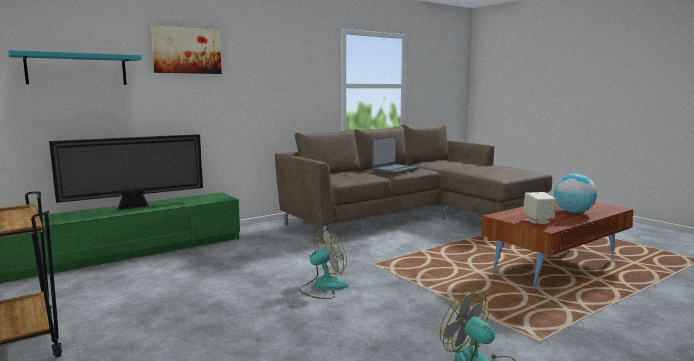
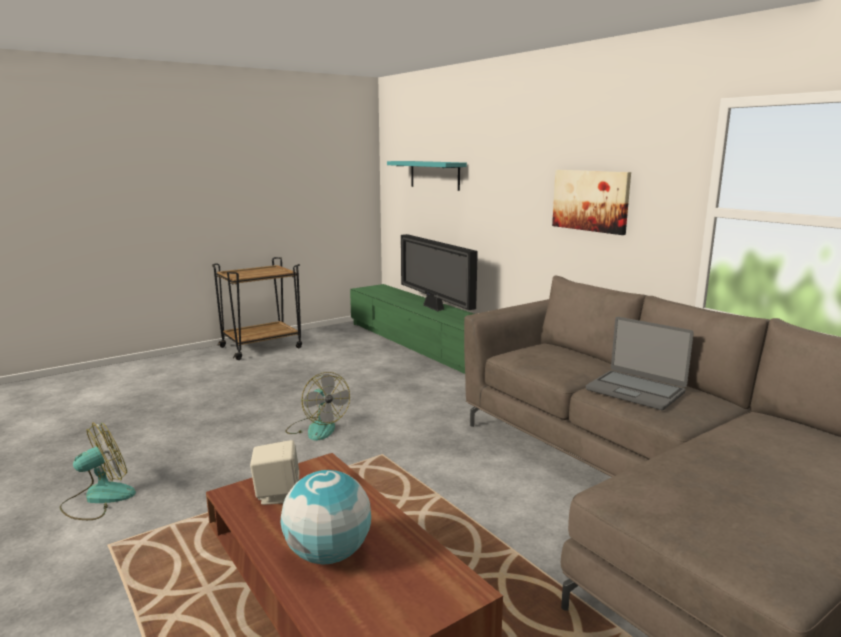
camera: 90 degrees right, 5 degrees up
(187, 51) = (503, 154): picture -> picture (590, 200)

